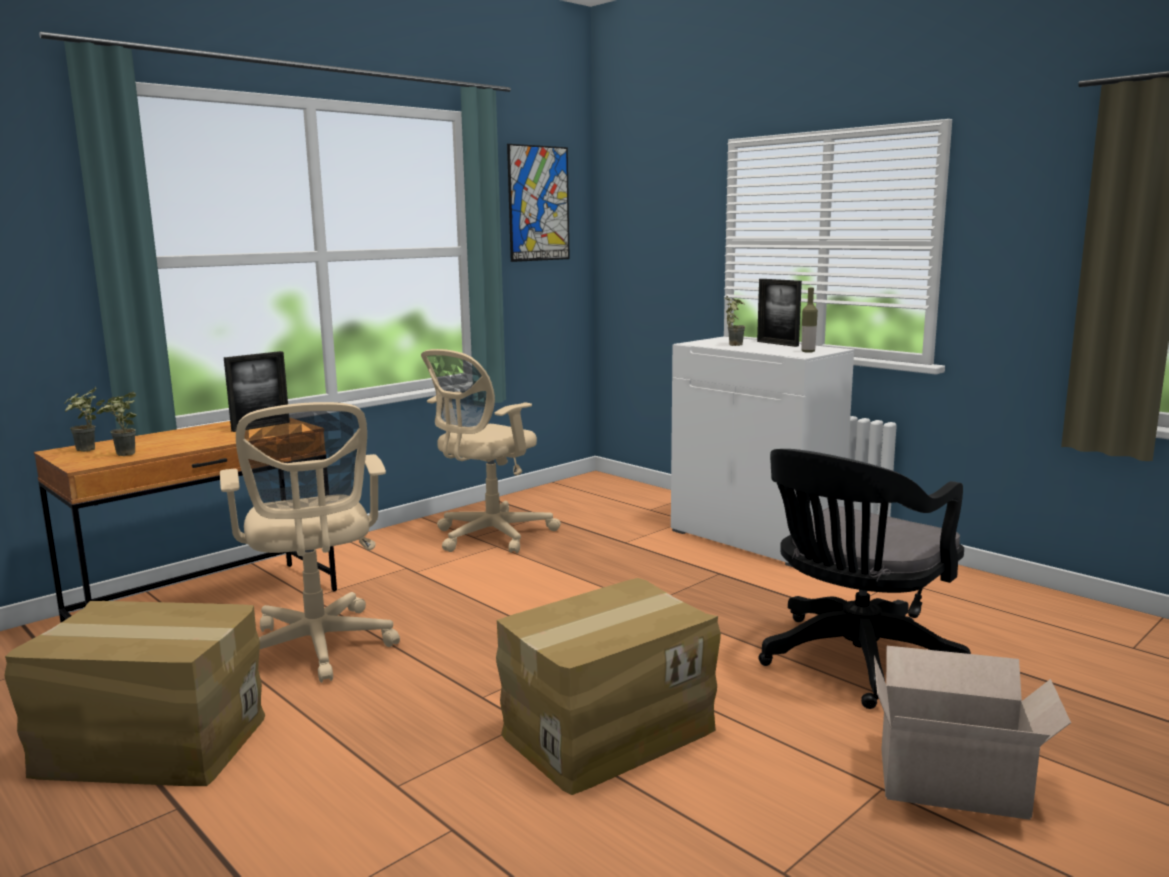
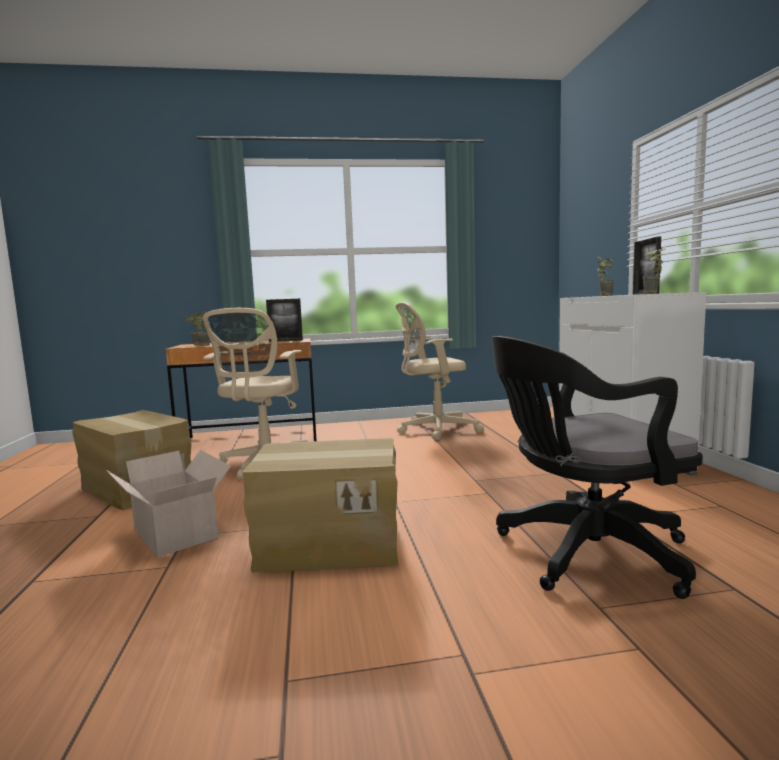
camera: 35 degrees right, 5 degrees down
(538, 203) = (511, 217): picture -> none
(808, 351) = (653, 293): bottle -> potted plant
(956, 784) = (542, 681): cardboard box -> cardboard box (175, 534)

